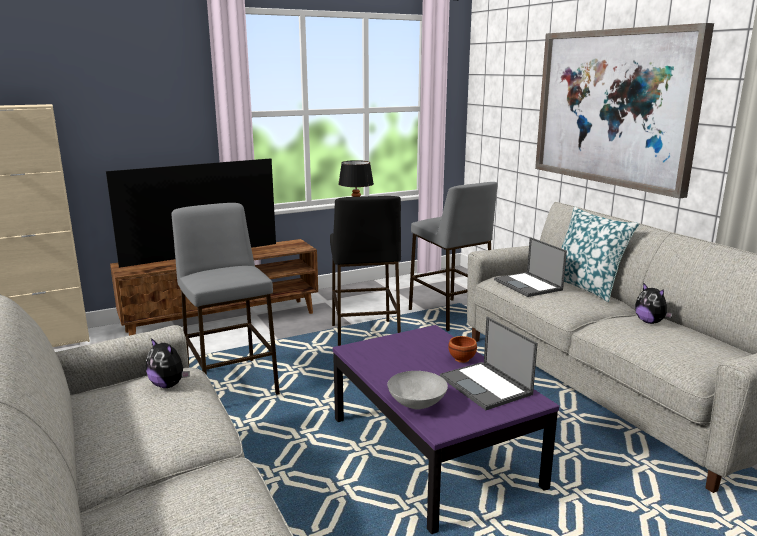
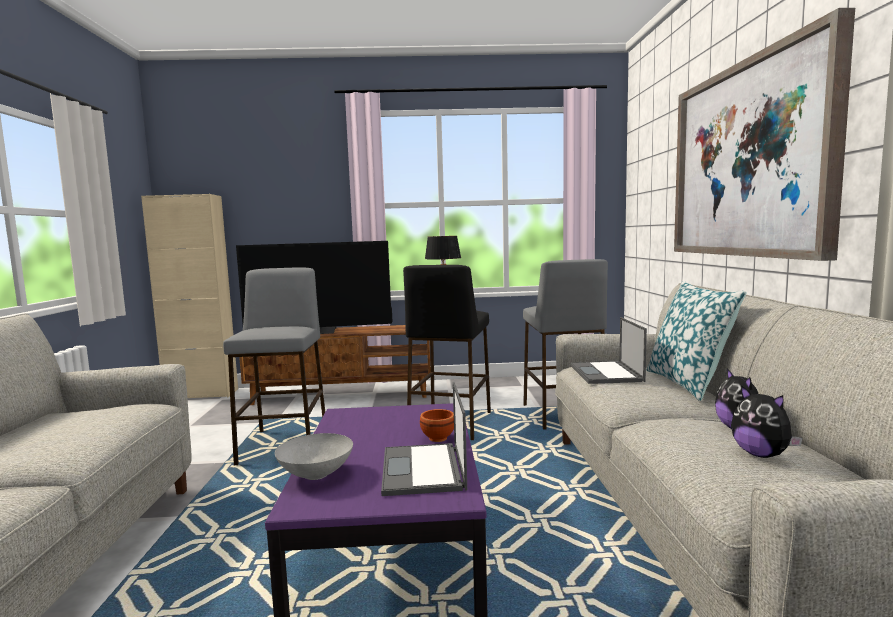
camera: 25 degrees right, 10 degrees down
(169, 385) = (117, 413): plush toy -> plush toy (761, 454)

